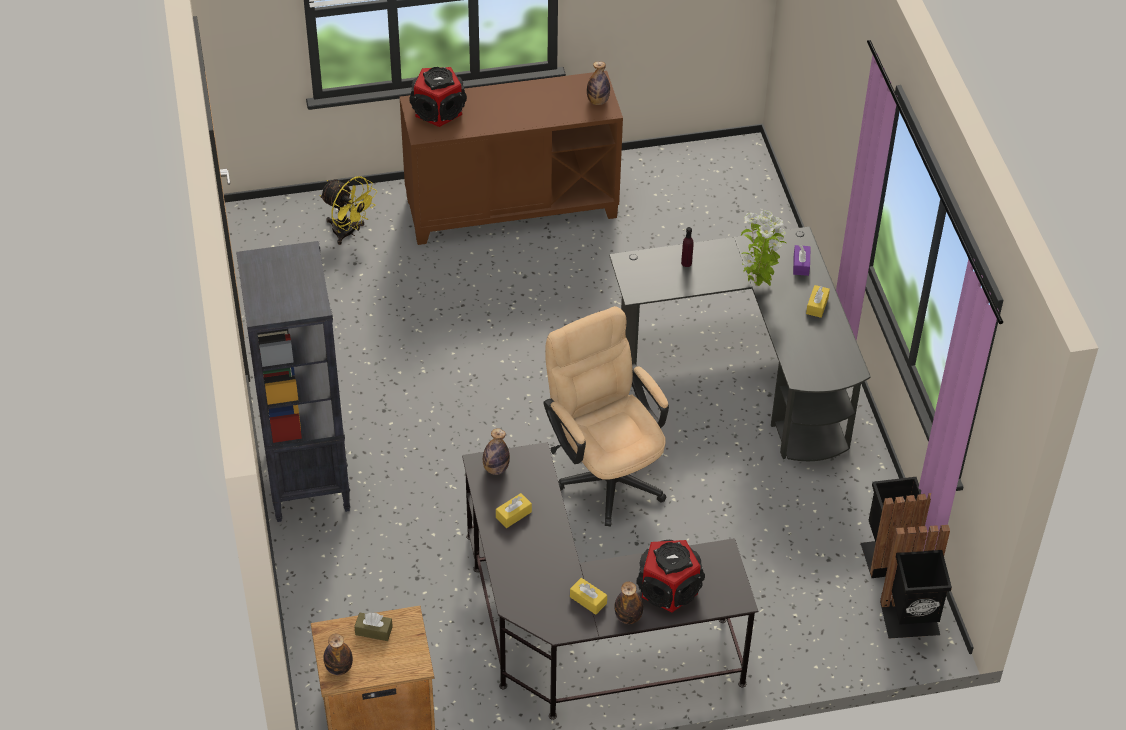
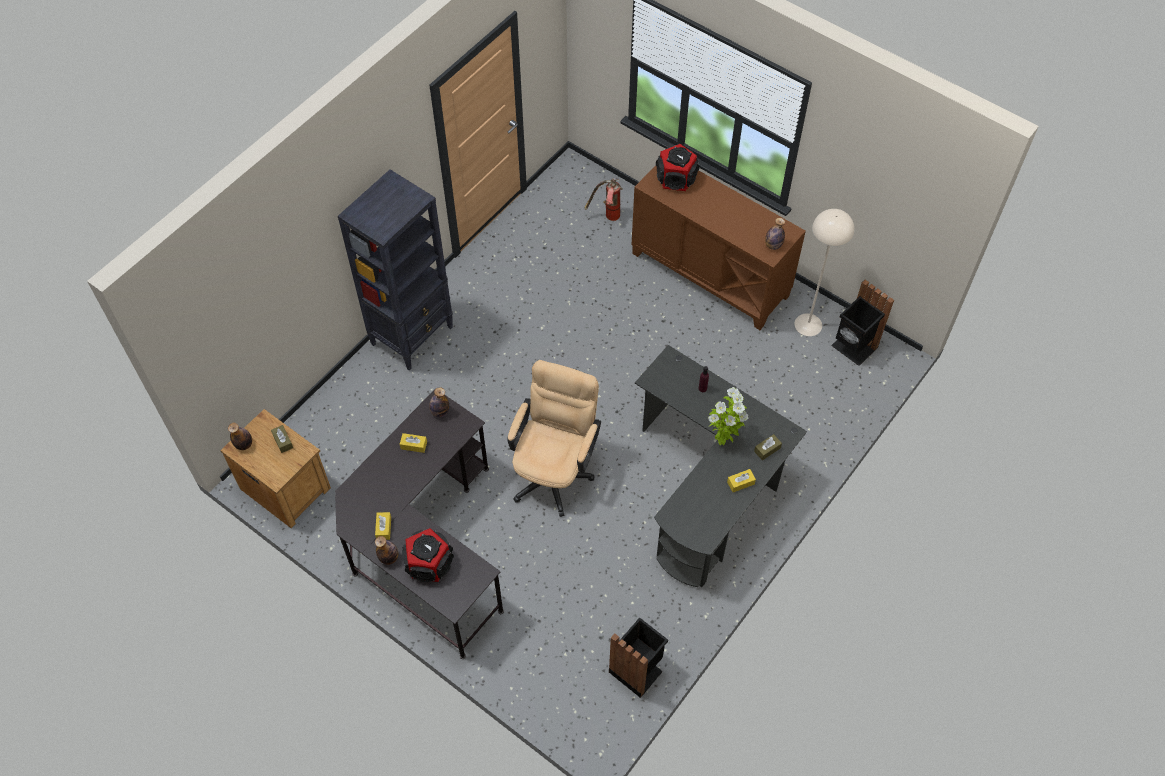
camera: 50 degrees right, 10 degrees up
(349, 232) = (607, 216): yellow fan -> fire extinguisher
(649, 181) = (808, 324): none -> beige floor lamp
(801, 264) = (767, 449): purple tissue box -> brown tissue box
(911, 620) = (595, 718): black trash can -> black trash can (853, 348)

